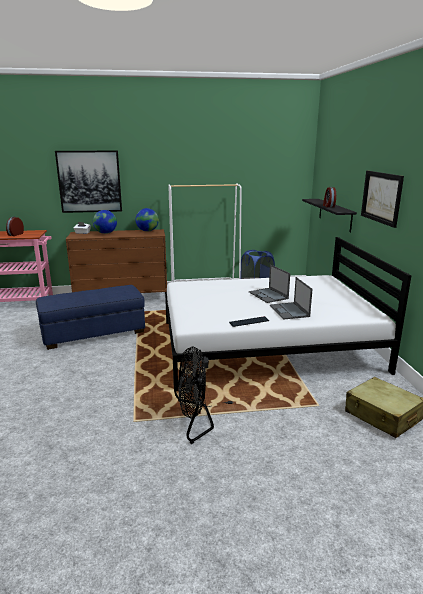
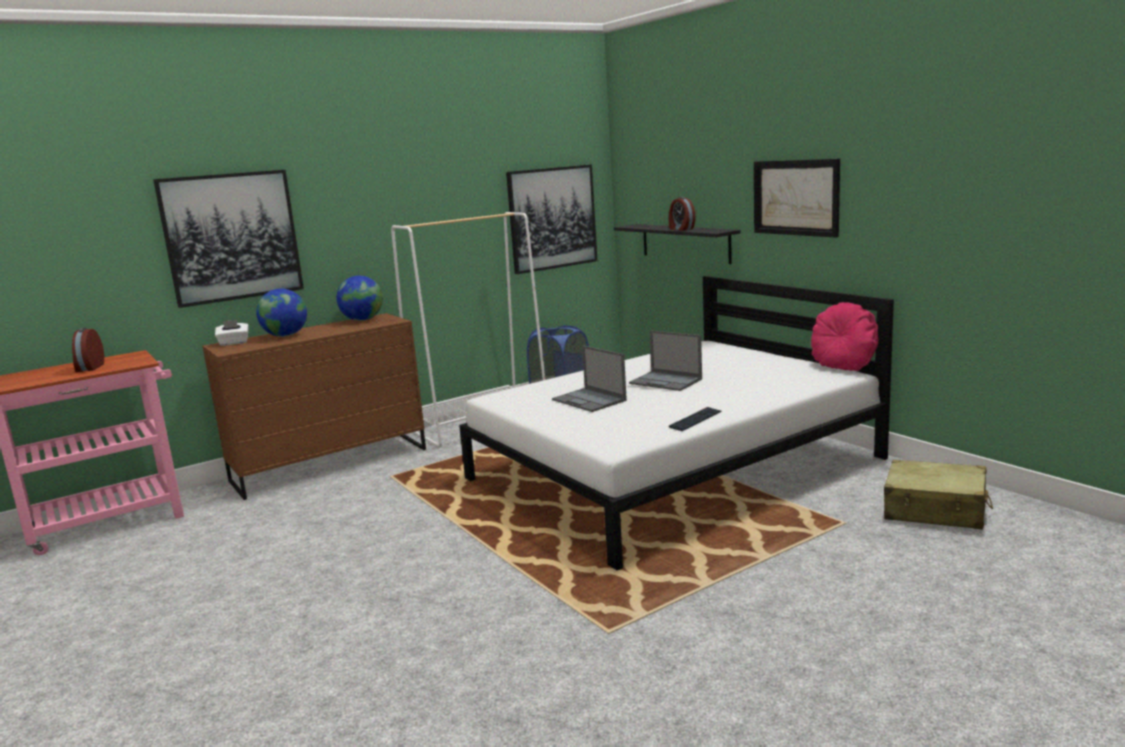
camera: 25 degrees left, 5 degrees down
(93, 333) = (347, 530): blue ottoman -> none
(198, 417) = (701, 592): black fan -> none
(269, 189) = (552, 218): none -> picture
(289, 311) = (730, 393): laptop -> laptop (590, 400)
(380, 311) = (843, 368): none -> pink pillow

